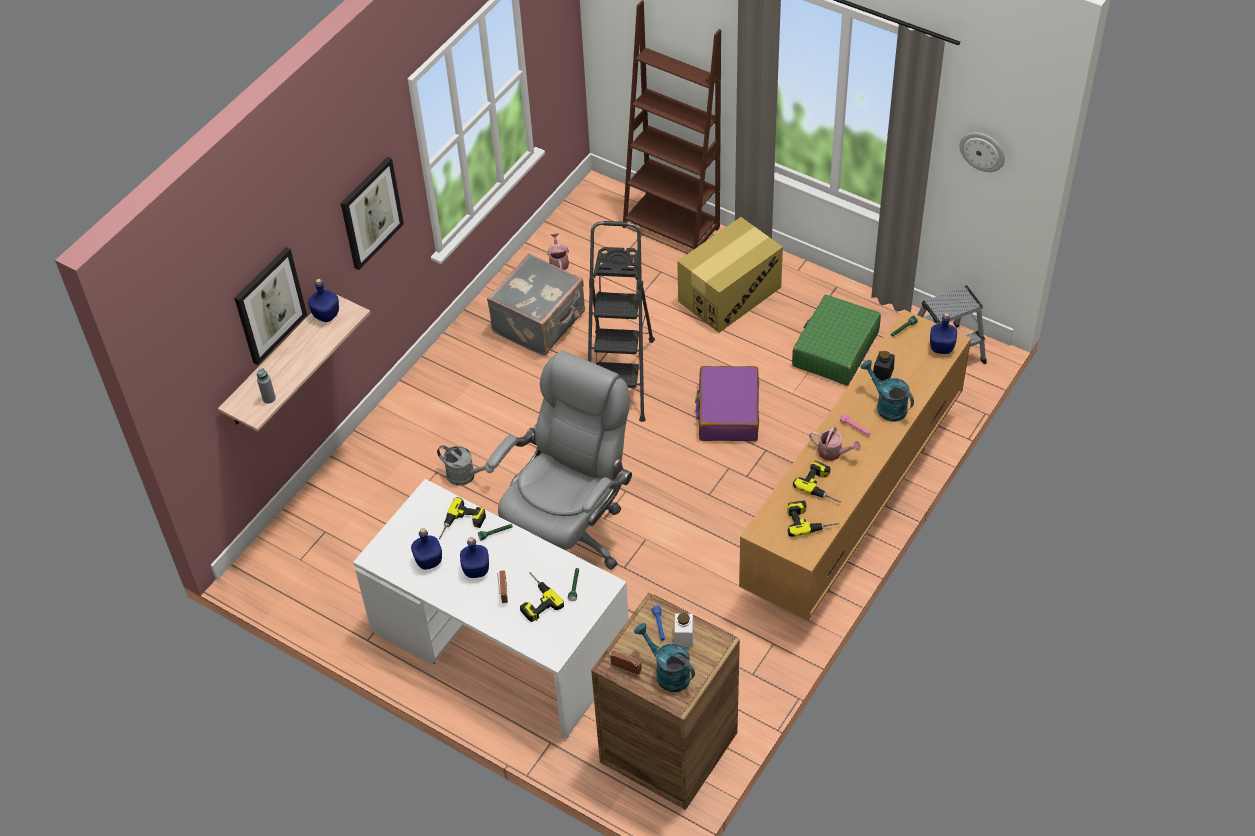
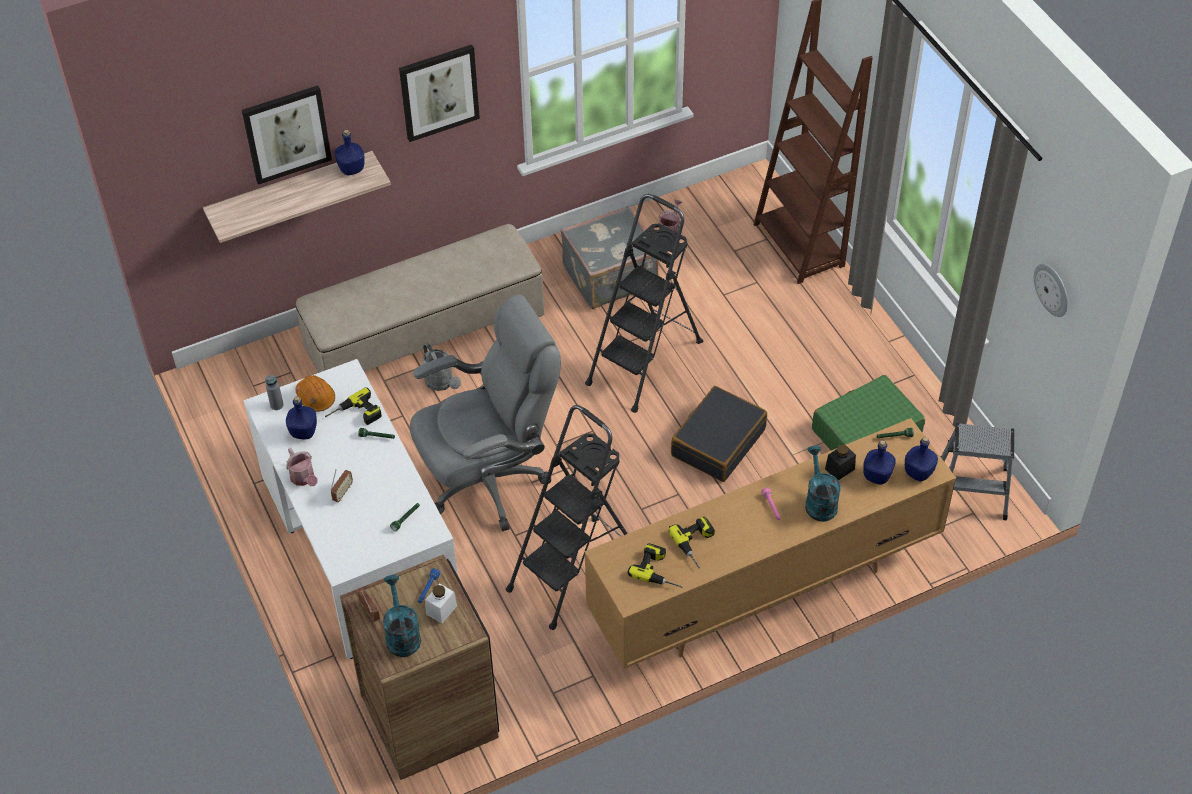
camera: 30 degrees right, 0 degrees up
(269, 398) = (249, 219): grey bottle -> grey bottle (276, 405)
(415, 438) = (425, 329): none -> beige bench
(416, 528) = (316, 398): none -> orange hard hat
(476, 569) = (336, 460): blue bottle -> blue bottle (877, 475)
(534, 599) = (363, 512): power drill -> none
(695, 569) = (576, 570): none -> step ladder
(728, 412) = (718, 442): purple suitcase -> black suitcase
(730, 294) = (805, 333): cardboard box -> none
(833, 453) = (732, 519): watering can -> watering can (304, 478)

